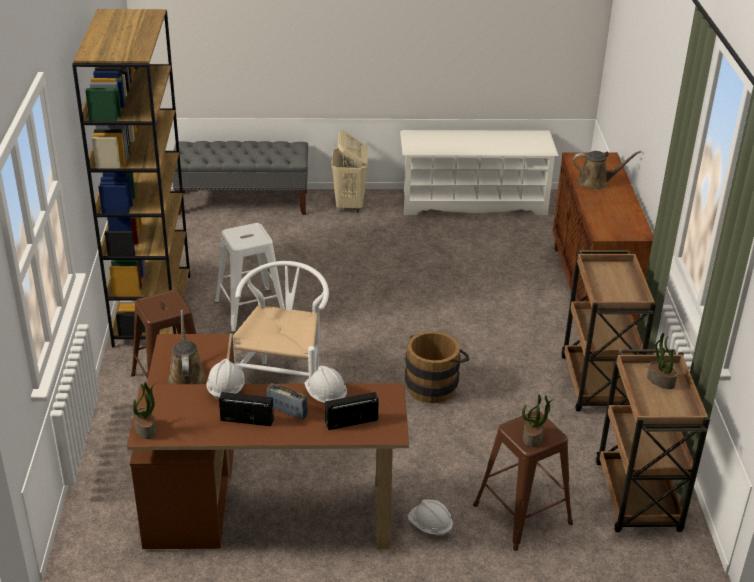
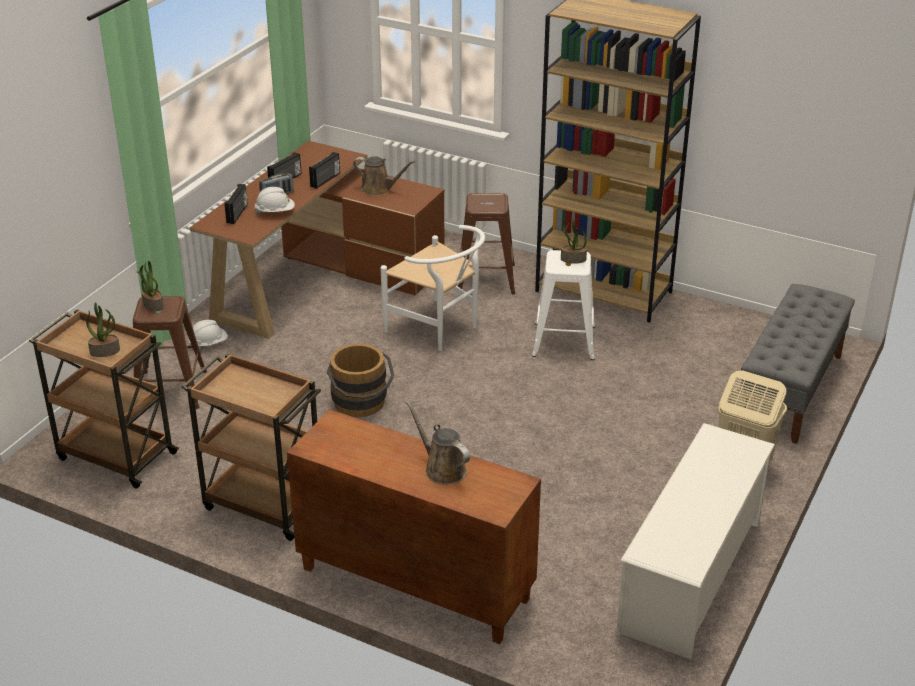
camera: 120 degrees right, 0 degrees up
(146, 429) = (317, 148): potted plant -> potted plant (573, 259)
(226, 389) = (326, 180): white hard hat -> radio
(596, 183) = (442, 468): brown watering can -> brown watering can turned 105 degrees clockwise

